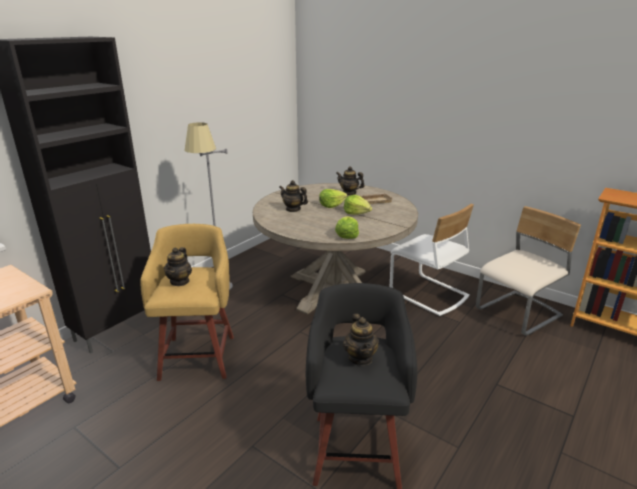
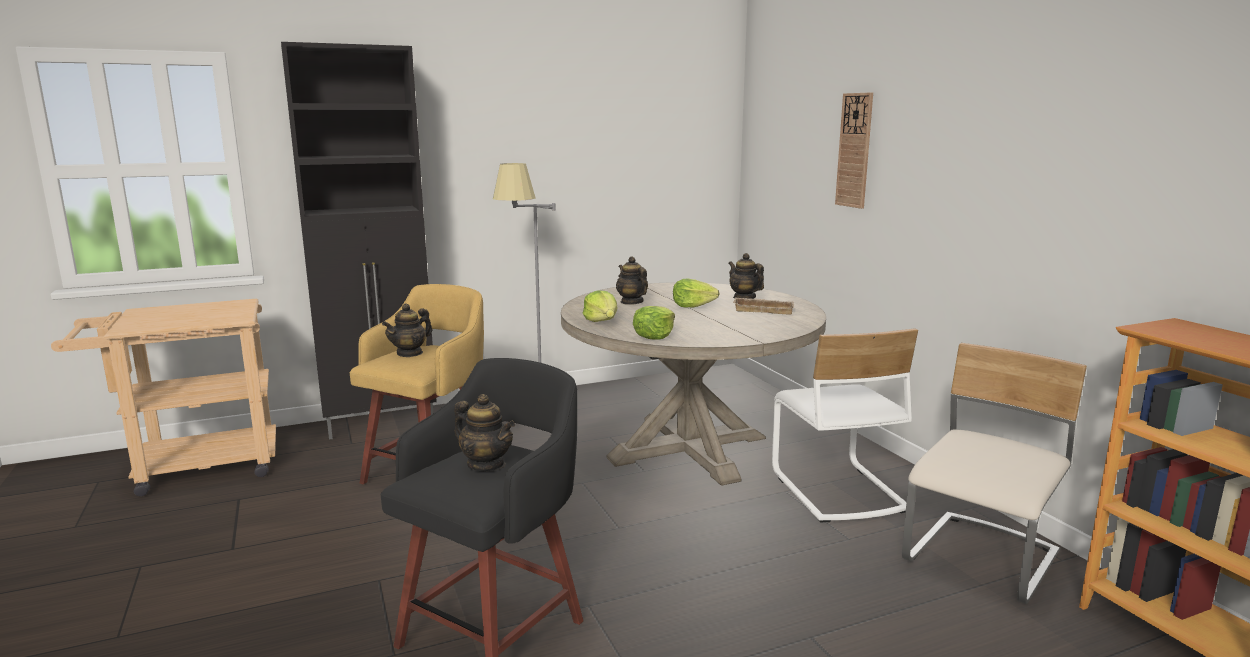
camera: 30 degrees right, 10 degrees down
(356, 213) = (713, 318): lettuce -> lettuce (602, 321)
(360, 358) = (486, 464): teapot -> teapot turned 75 degrees counterclockwise
(397, 96) = (854, 150): none -> wall clock
(518, 314) = (982, 560): beige chair -> beige chair turned 45 degrees counterclockwise

